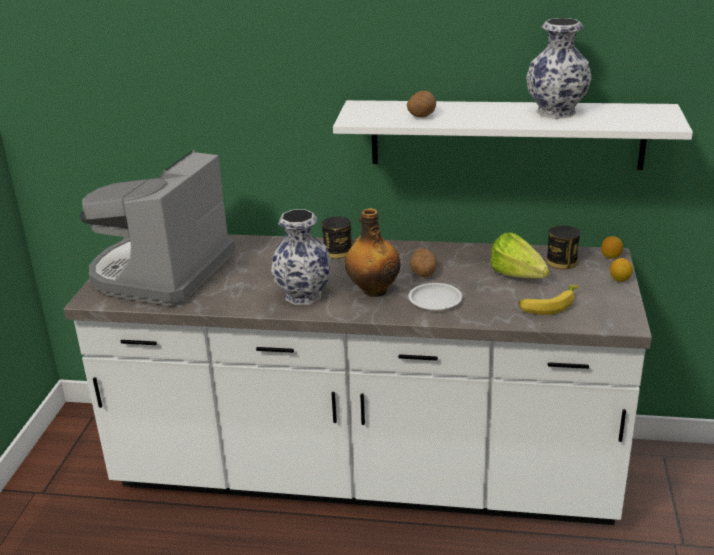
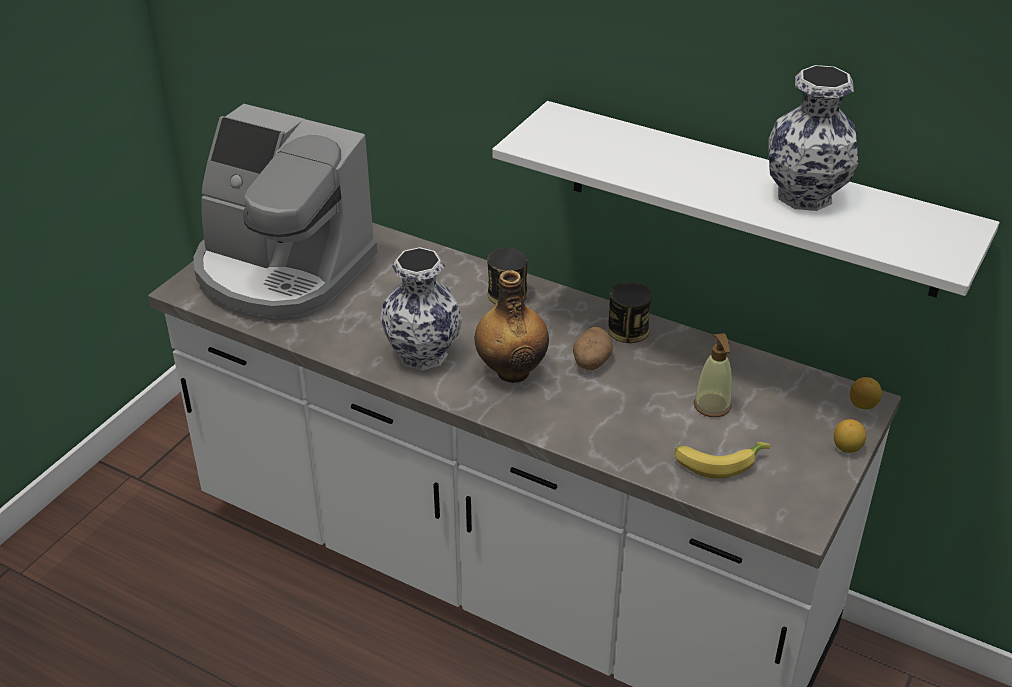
camera: 20 degrees right, 10 degrees up
(161, 273) = (282, 271): coffee machine -> coffee machine turned 105 degrees counterclockwise
(421, 115) = (618, 157): potato -> none
(435, 300) = (577, 410): white plate -> none
(520, 278) = (712, 406): lettuce -> soap dispenser
(561, 262) = (788, 394): can -> can (628, 330)

